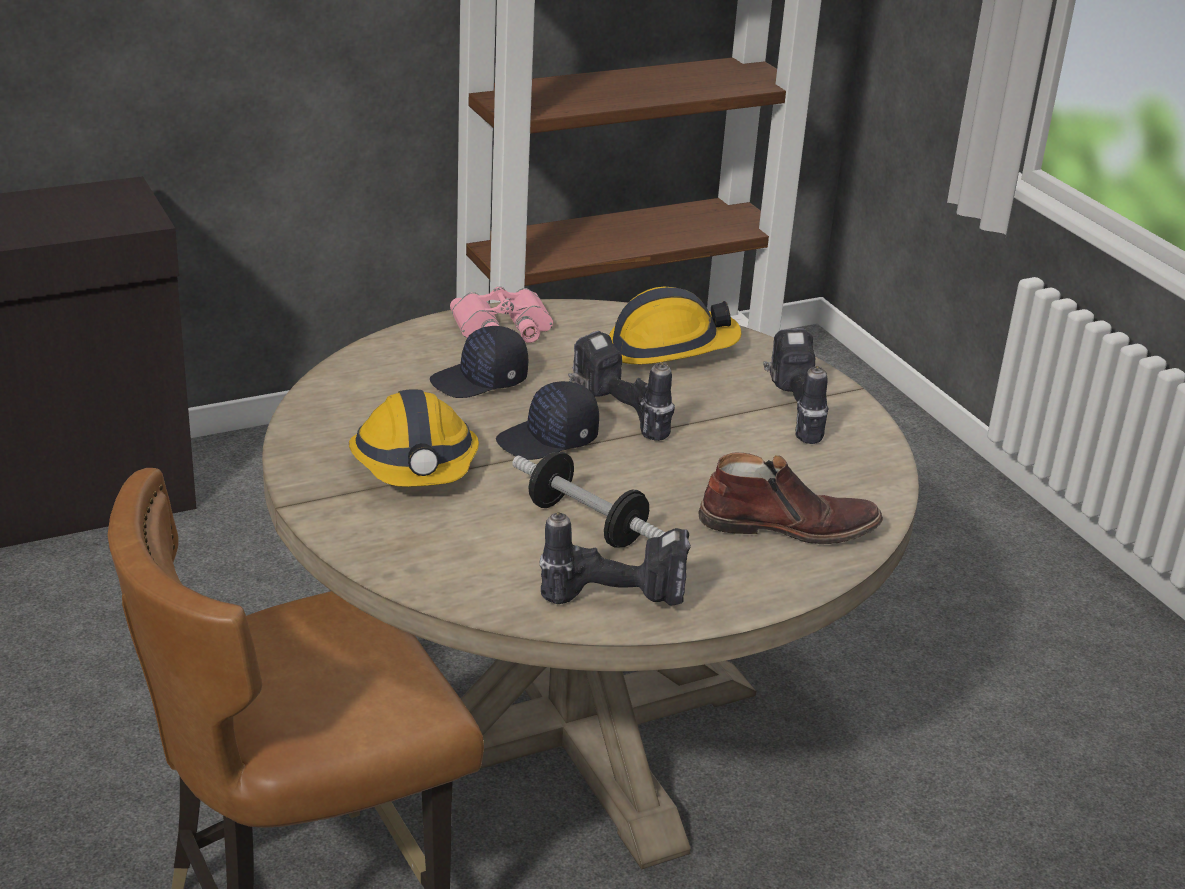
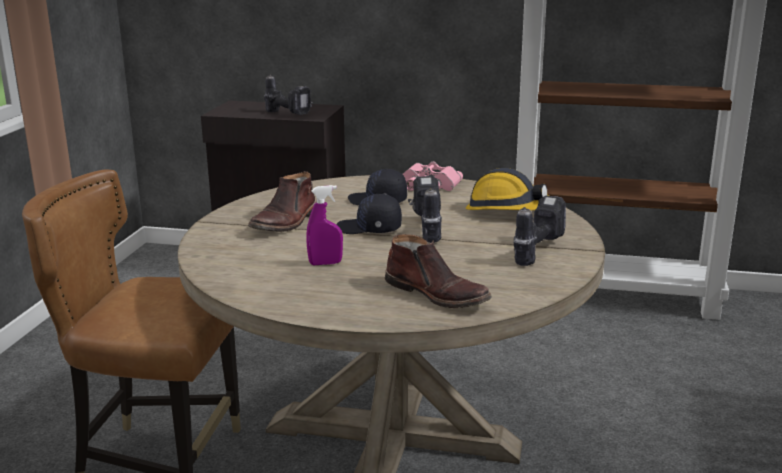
camera: 40 degrees right, 10 degrees down
(415, 465) = (286, 222): hard hat -> brown boot
(586, 524) = (325, 263): dumbbell -> purple spray bottle
(618, 597) = (284, 294): power drill -> power drill (289, 114)

